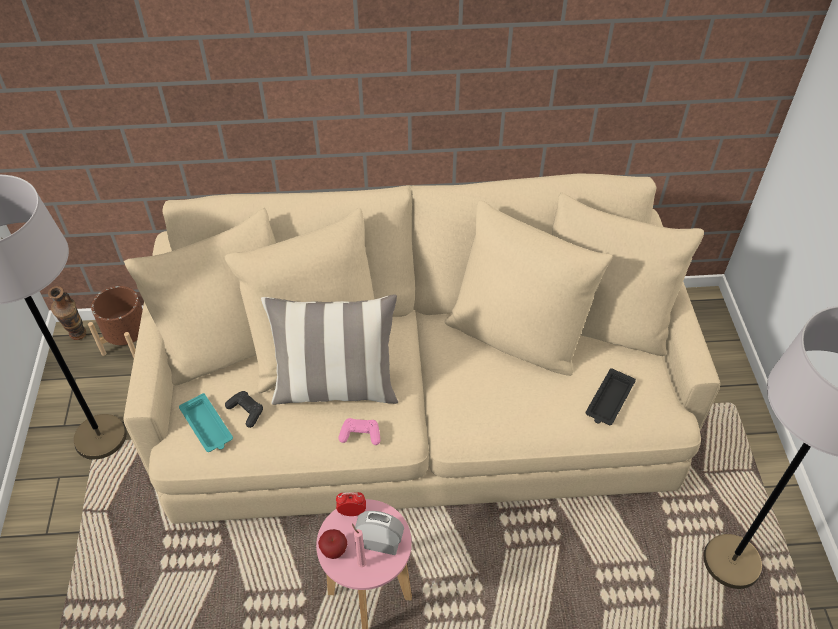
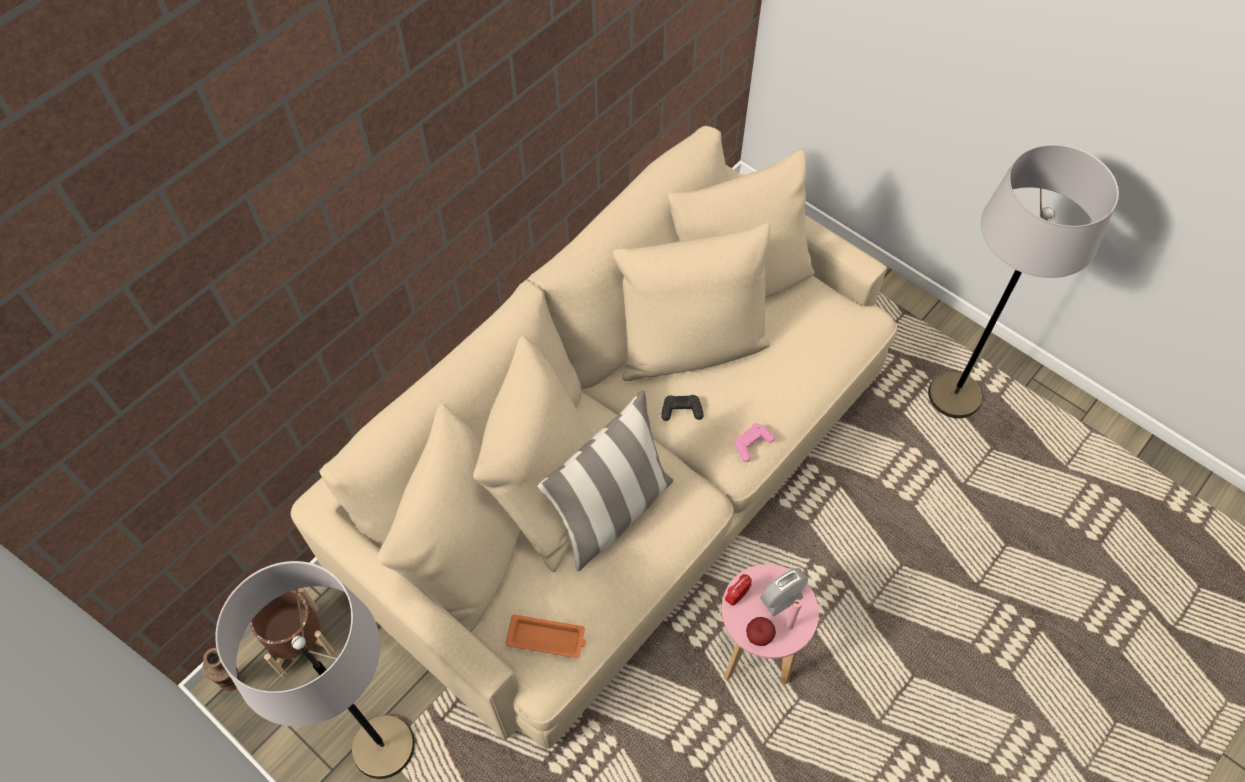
camera: 45 degrees left, 10 degrees up
(207, 426) = (547, 638): turquoise tray -> orange tray
(246, 411) = (563, 596): black game controller -> black game controller (681, 411)
(360, 435) = (675, 531): pink game controller -> pink game controller (752, 444)
(609, 401) = (816, 343): black tray -> none

